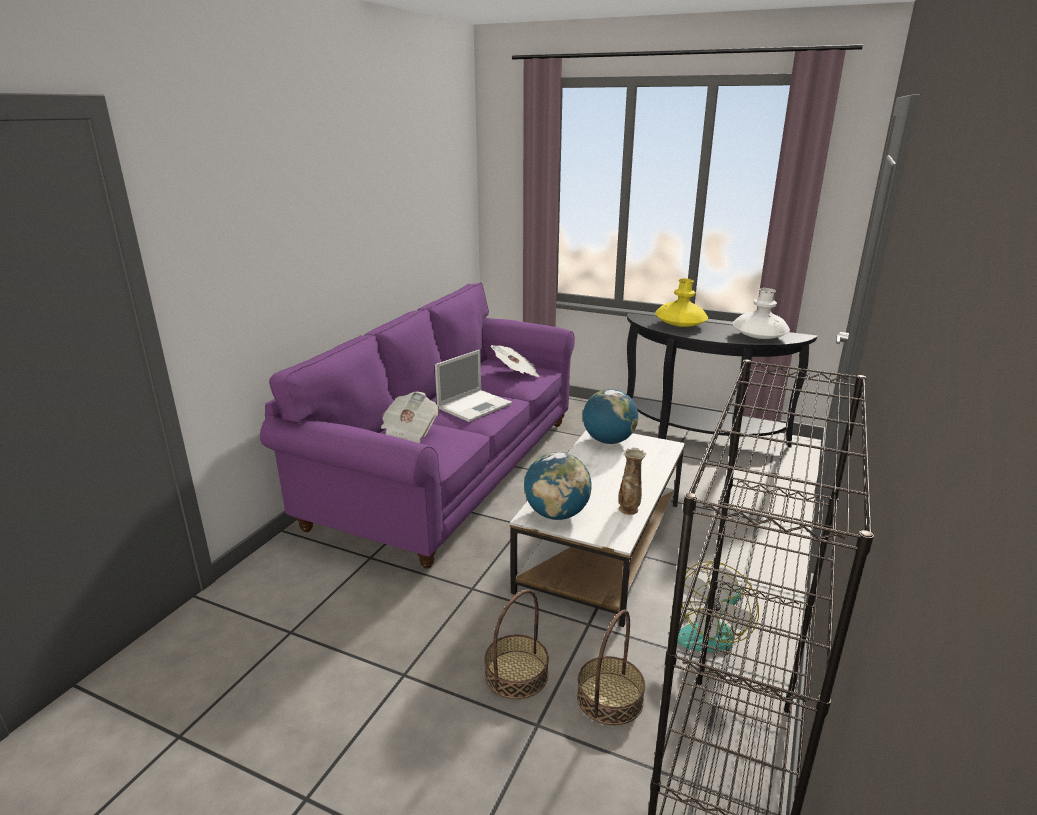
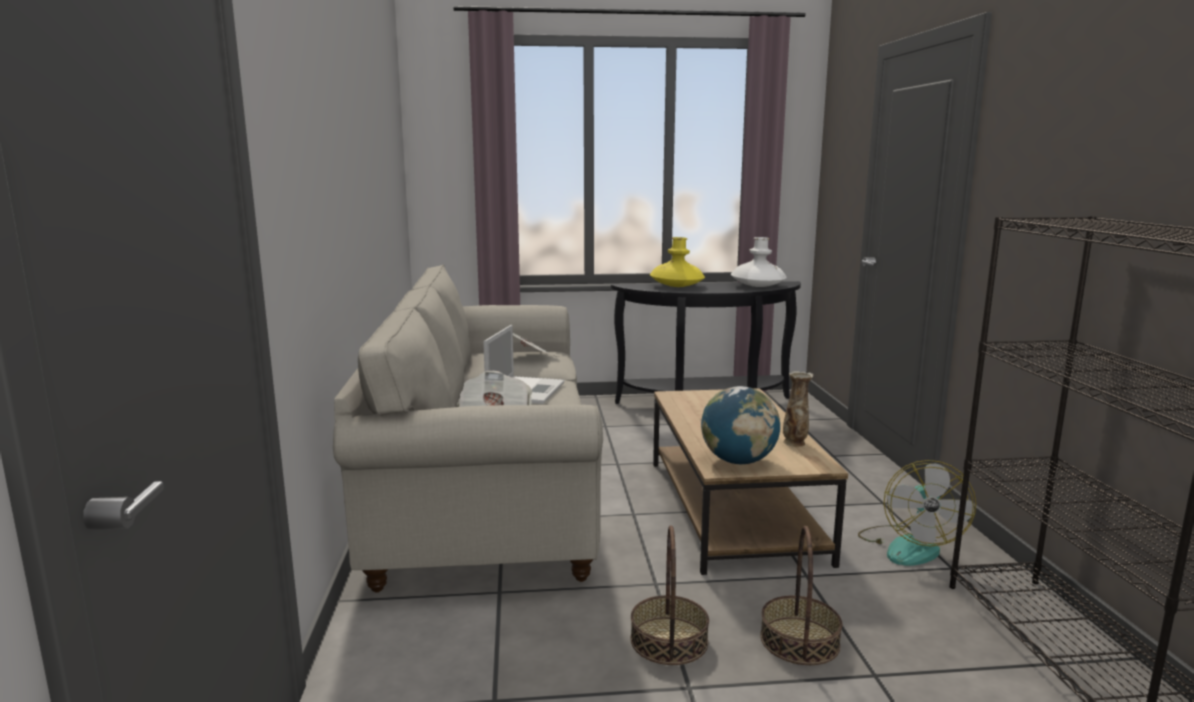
camera: 30 degrees left, 10 degrees down
(450, 471) = (489, 487): purple sofa -> beige sofa
(601, 544) = (731, 509): white coffee table -> brown coffee table
(608, 441) = (692, 399): globe -> none
(610, 698) = (904, 627): basket -> basket (669, 640)

